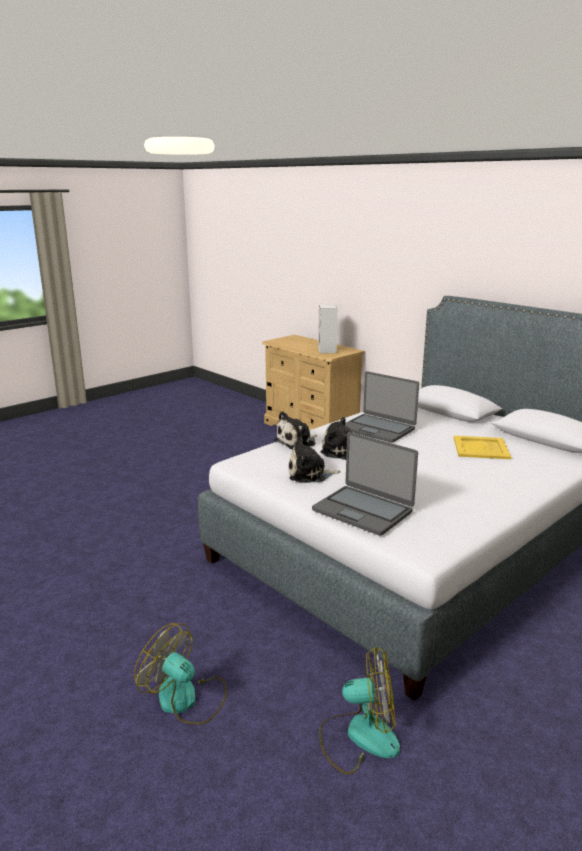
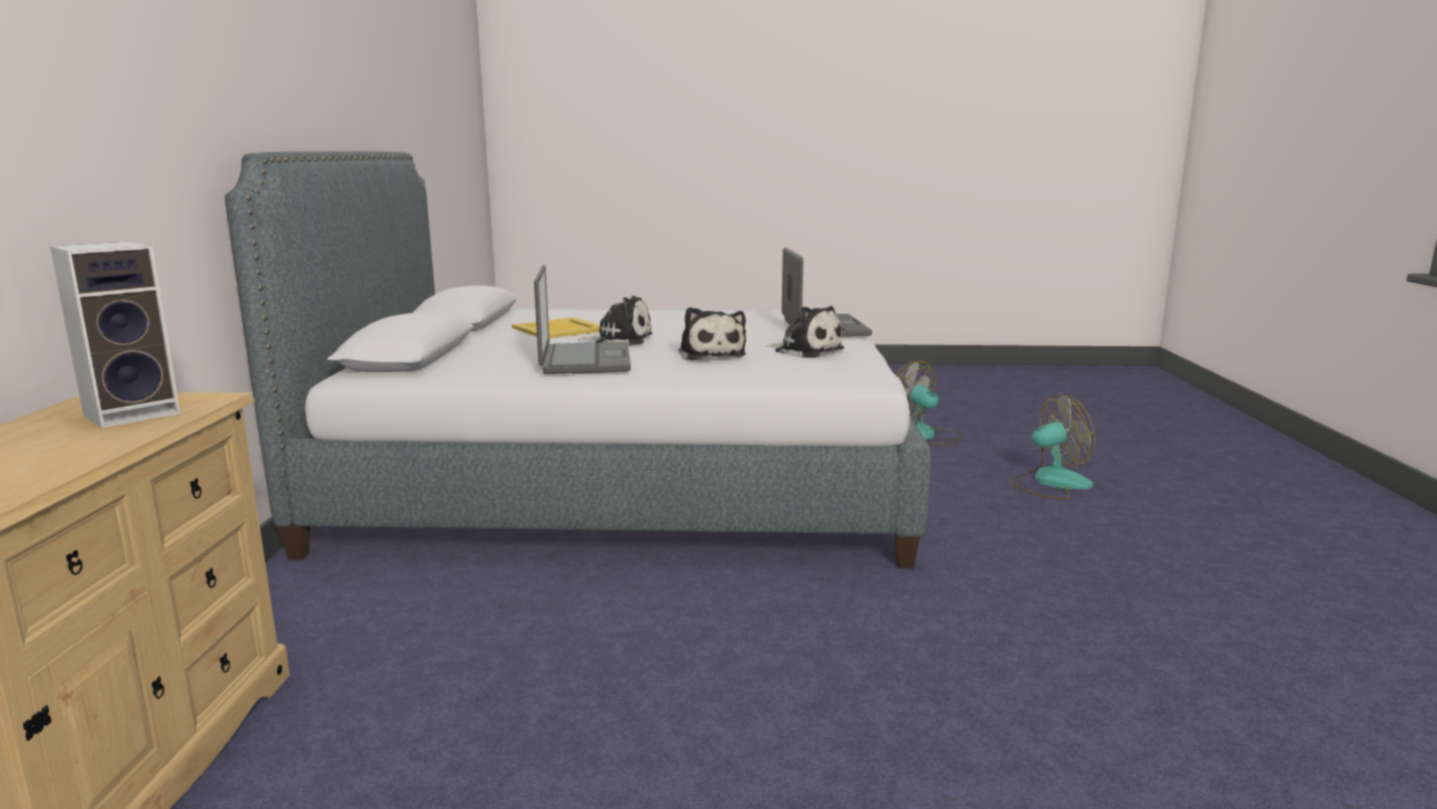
camera: 135 degrees left, 5 degrees down
(186, 699) = (1050, 483): fan -> fan turned 90 degrees counterclockwise
(297, 442) = (731, 376): plush toy -> plush toy (620, 340)

